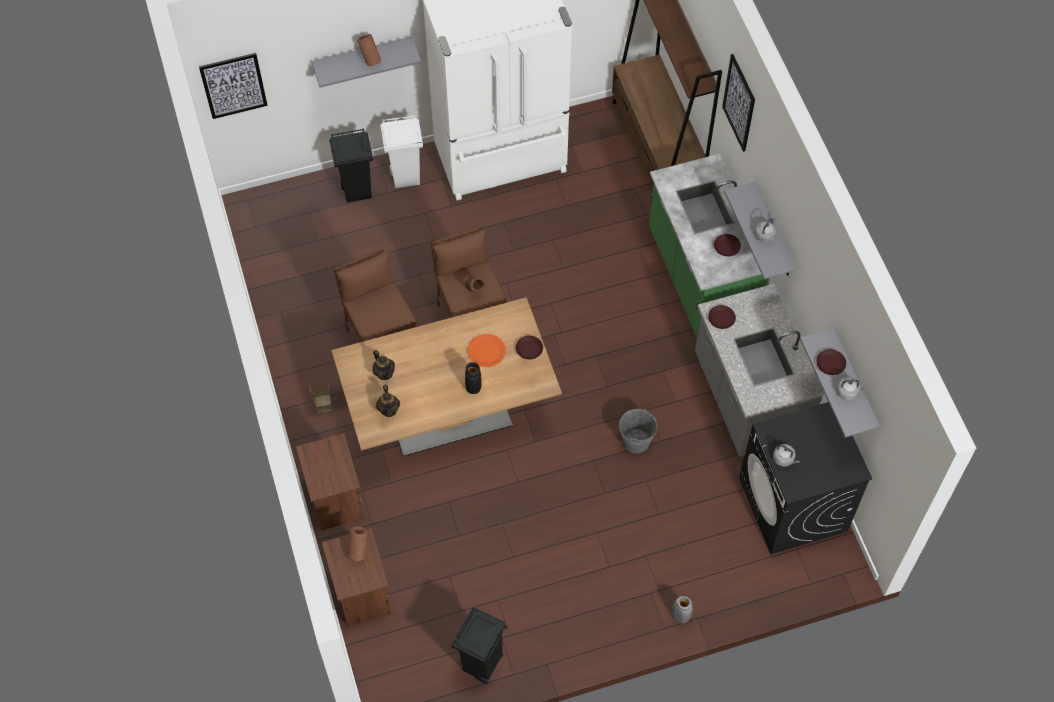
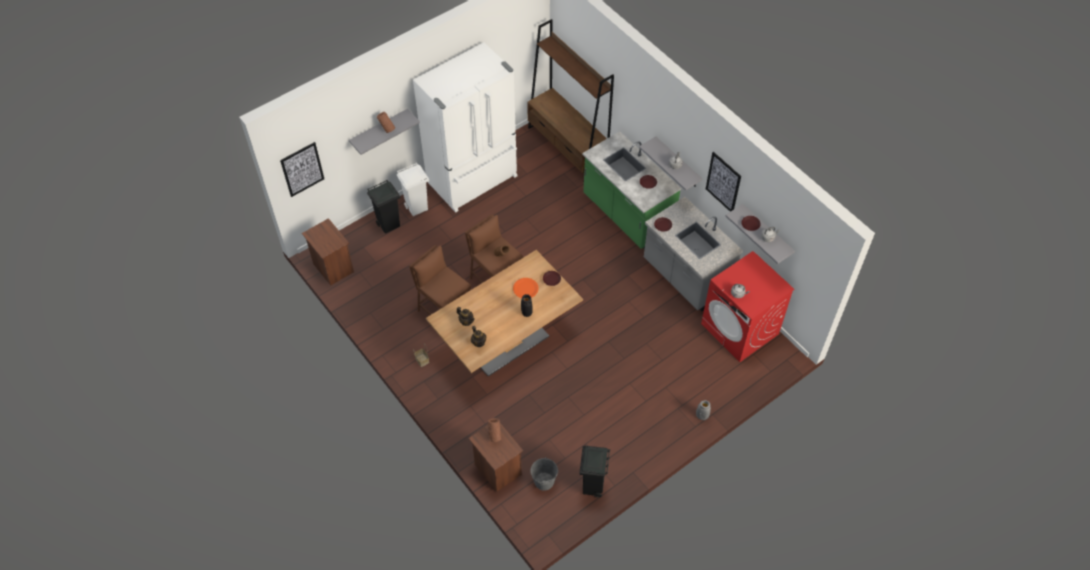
camera: 20 degrees left, 5 degrees down
(334, 501) = (455, 418): brown nightstand -> brown nightstand (332, 268)
(636, 441) = (629, 321): grey bucket -> grey bucket (544, 481)
(739, 103) = (632, 90): picture -> picture (723, 182)
(793, 505) = (740, 329): black washing machine -> red washing machine

